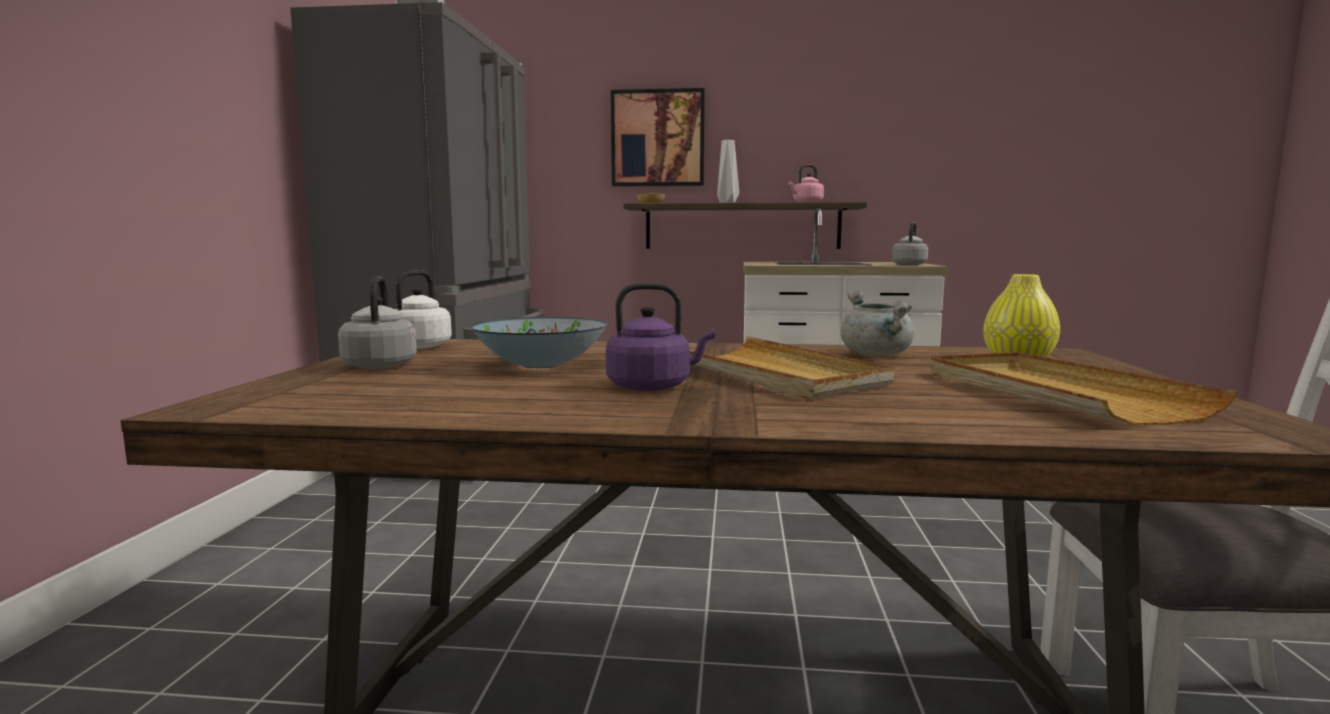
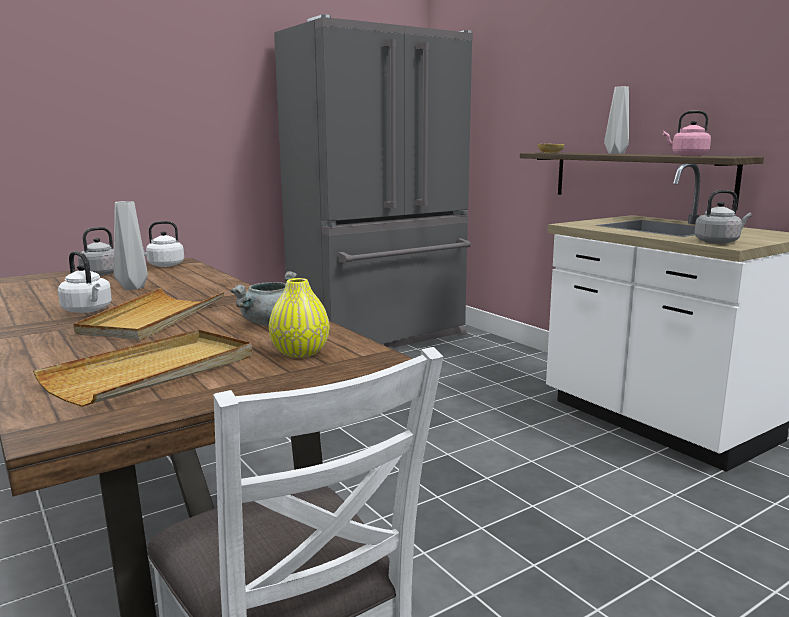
camera: 50 degrees right, 5 degrees up
(541, 365) = (132, 287): bowl -> grey vase
(653, 387) = (88, 310): purple kettle -> white kettle
(658, 138) = (574, 86): picture -> none

